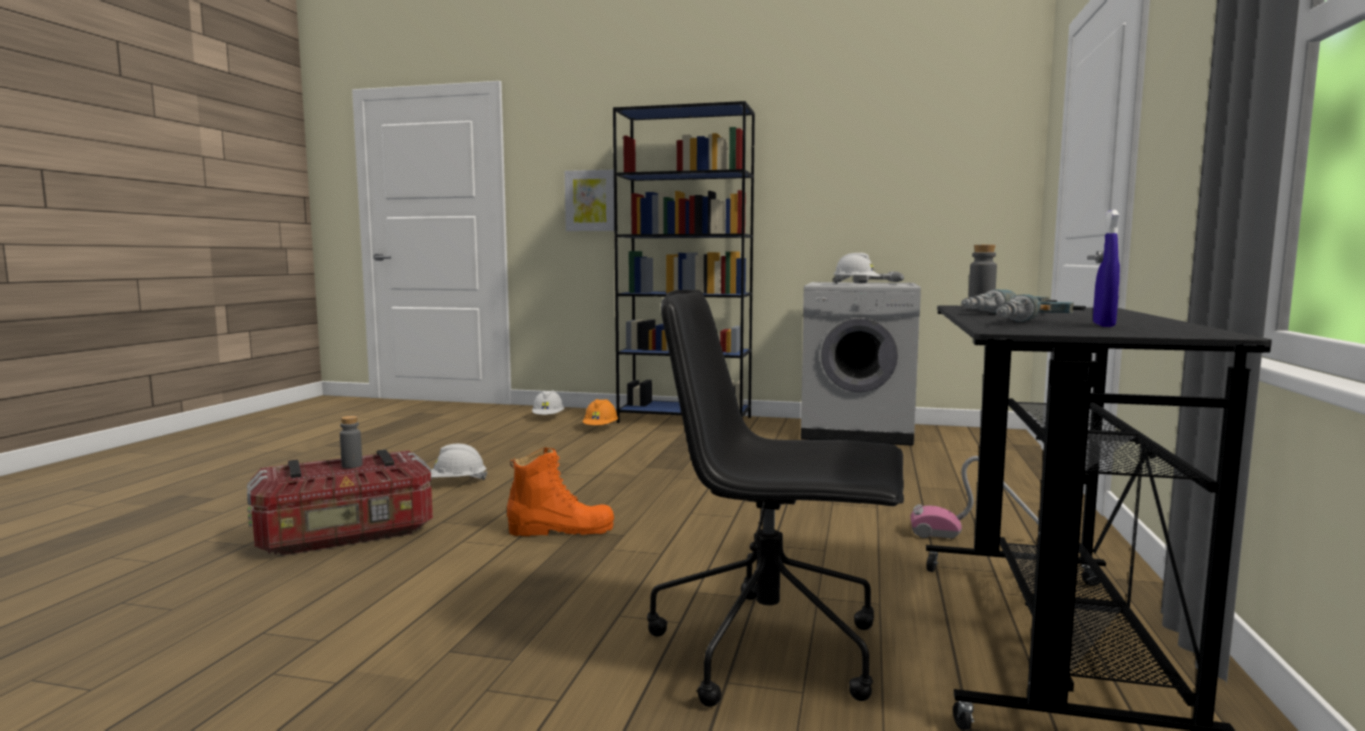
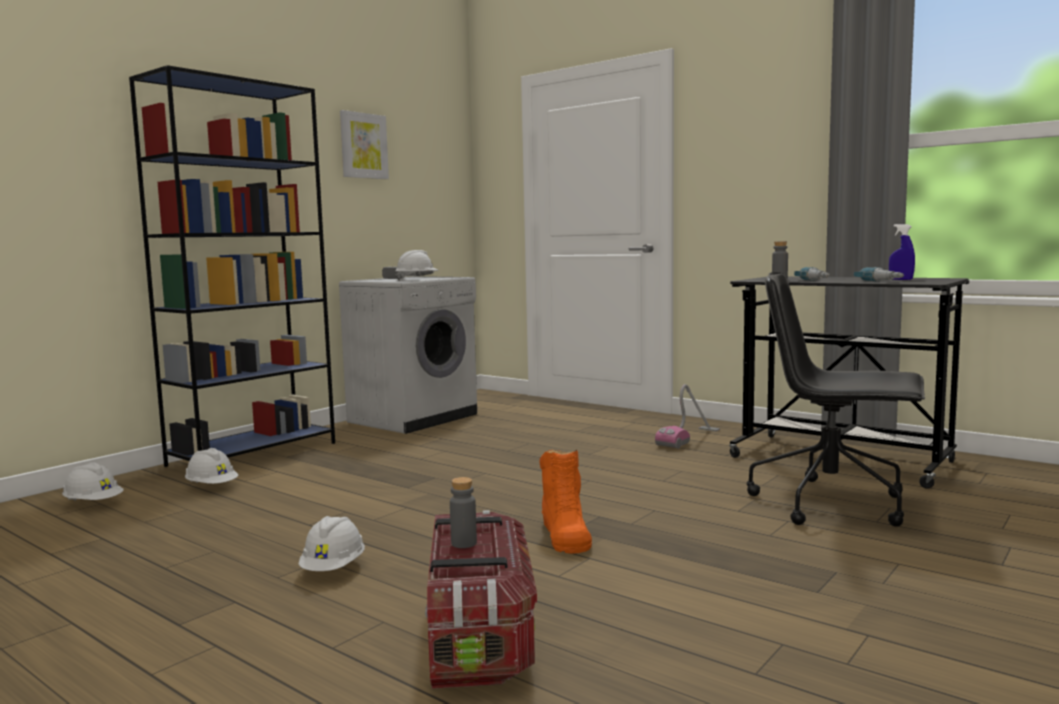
camera: 65 degrees left, 0 degrees up
(561, 530) = (565, 535): orange boot -> orange boot turned 150 degrees clockwise
(590, 201) = (68, 184): picture -> picture (363, 146)
(600, 428) = (212, 486): orange hard hat -> white hard hat
(778, 650) = (837, 504): black office chair -> black office chair turned 75 degrees clockwise

